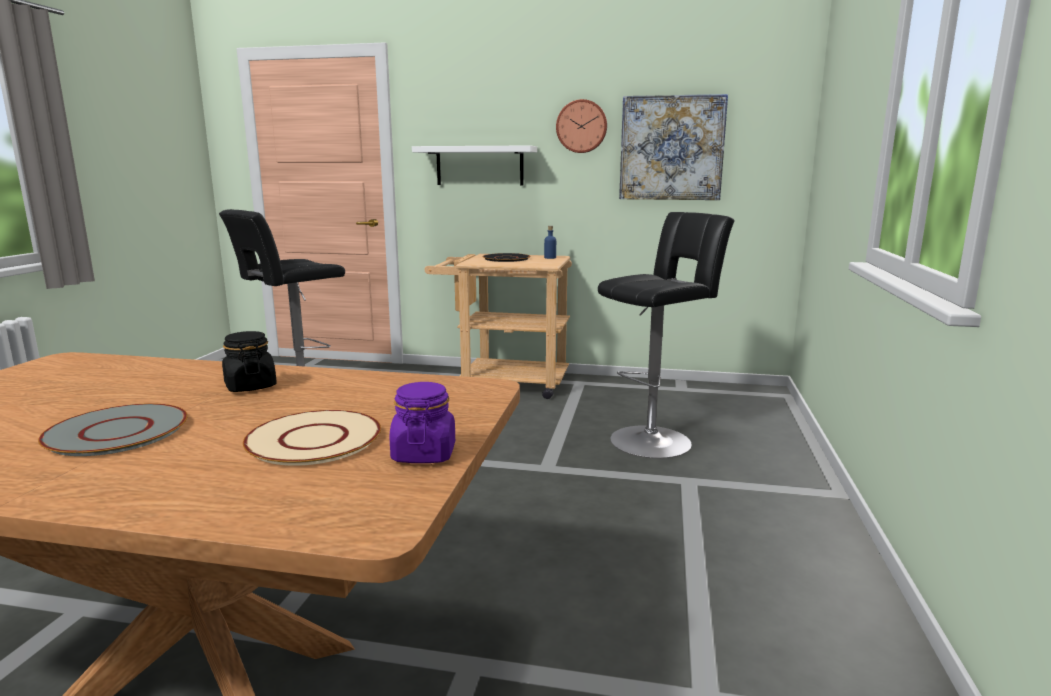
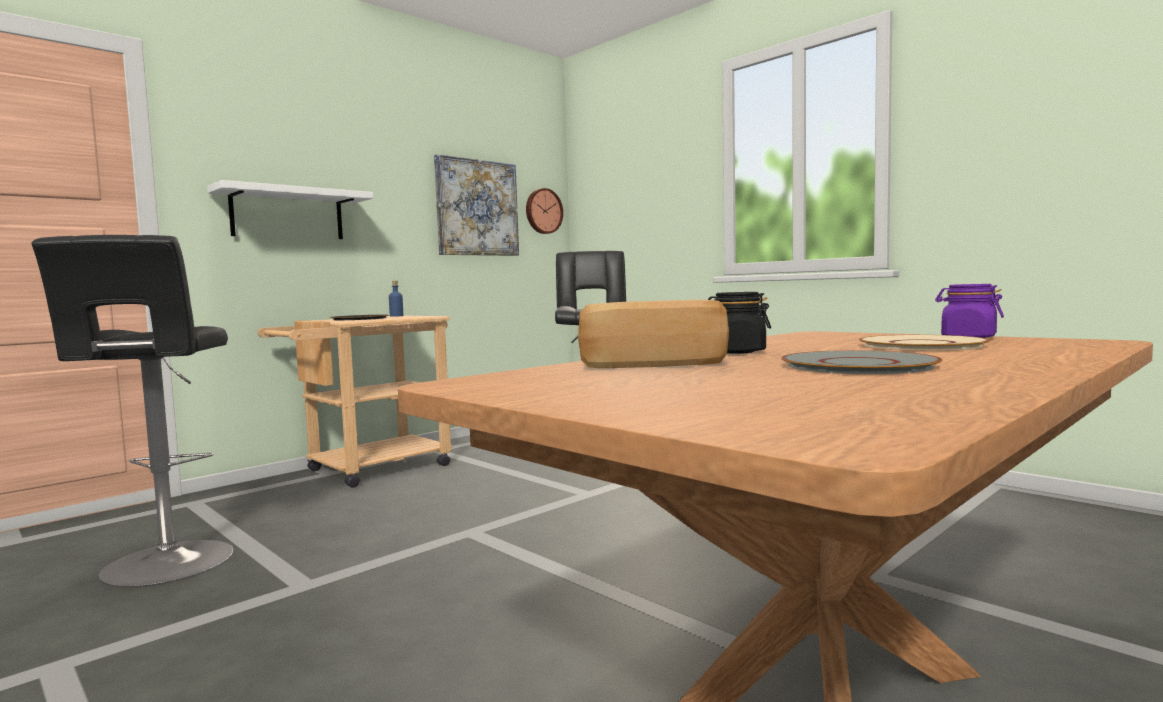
camera: 55 degrees left, 10 degrees down
(158, 378) = (651, 363): none -> bread
(581, 126) = (398, 180): wall clock -> wall clock (543, 211)

